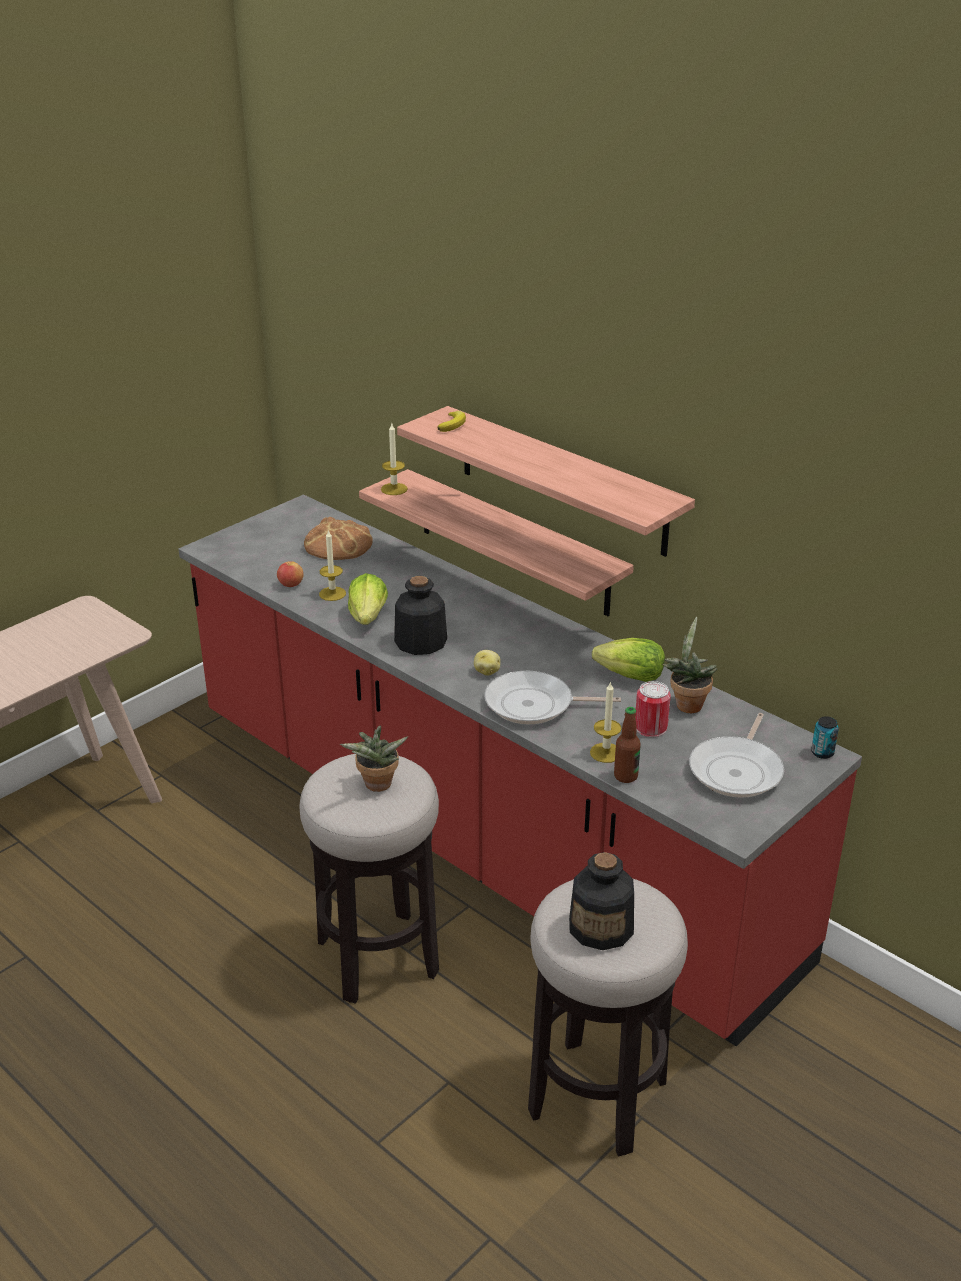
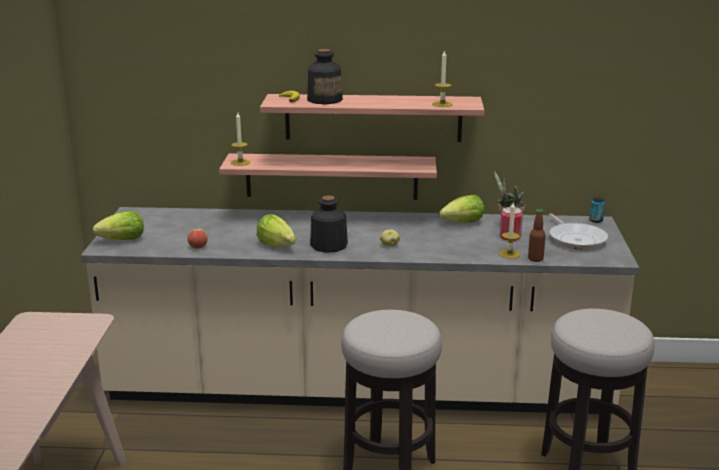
camera: 40 degrees left, 10 degrees down
(239, 544) = (123, 240): none -> lettuce
(332, 594) = (233, 243): candle -> candle (442, 104)
(338, 544) = (191, 221): bread -> none
(377, 786) = (397, 325): potted plant -> none
(480, 834) = (359, 387): red counter -> beige counter
(534, 705) = (440, 249): frying pan -> none
(601, 927) = (607, 330): bottle -> bottle (325, 100)

